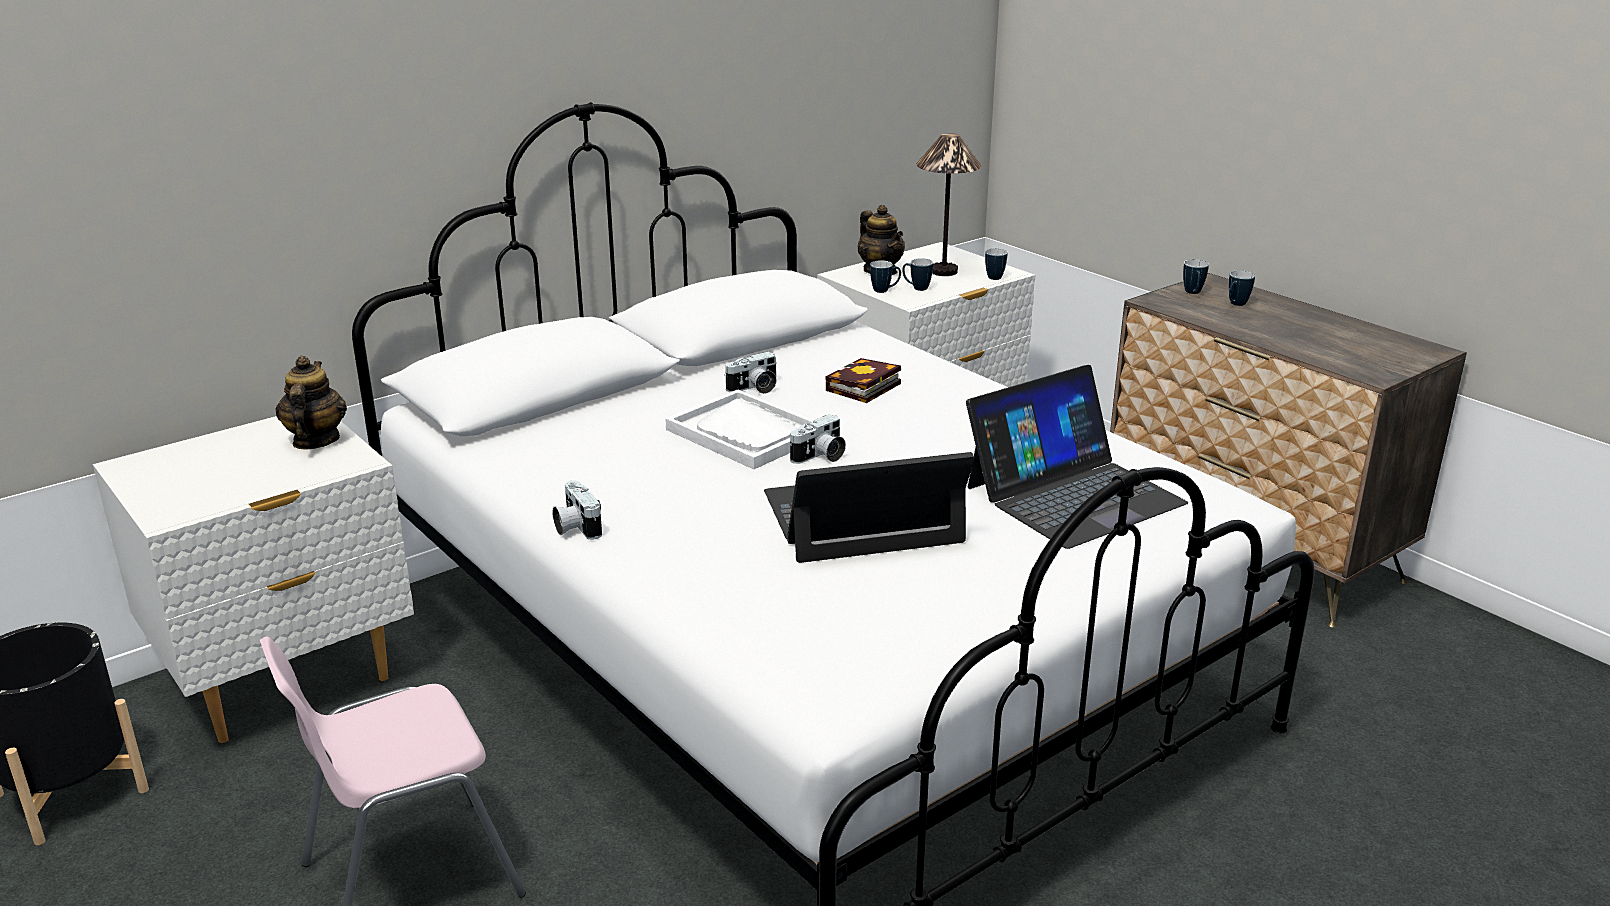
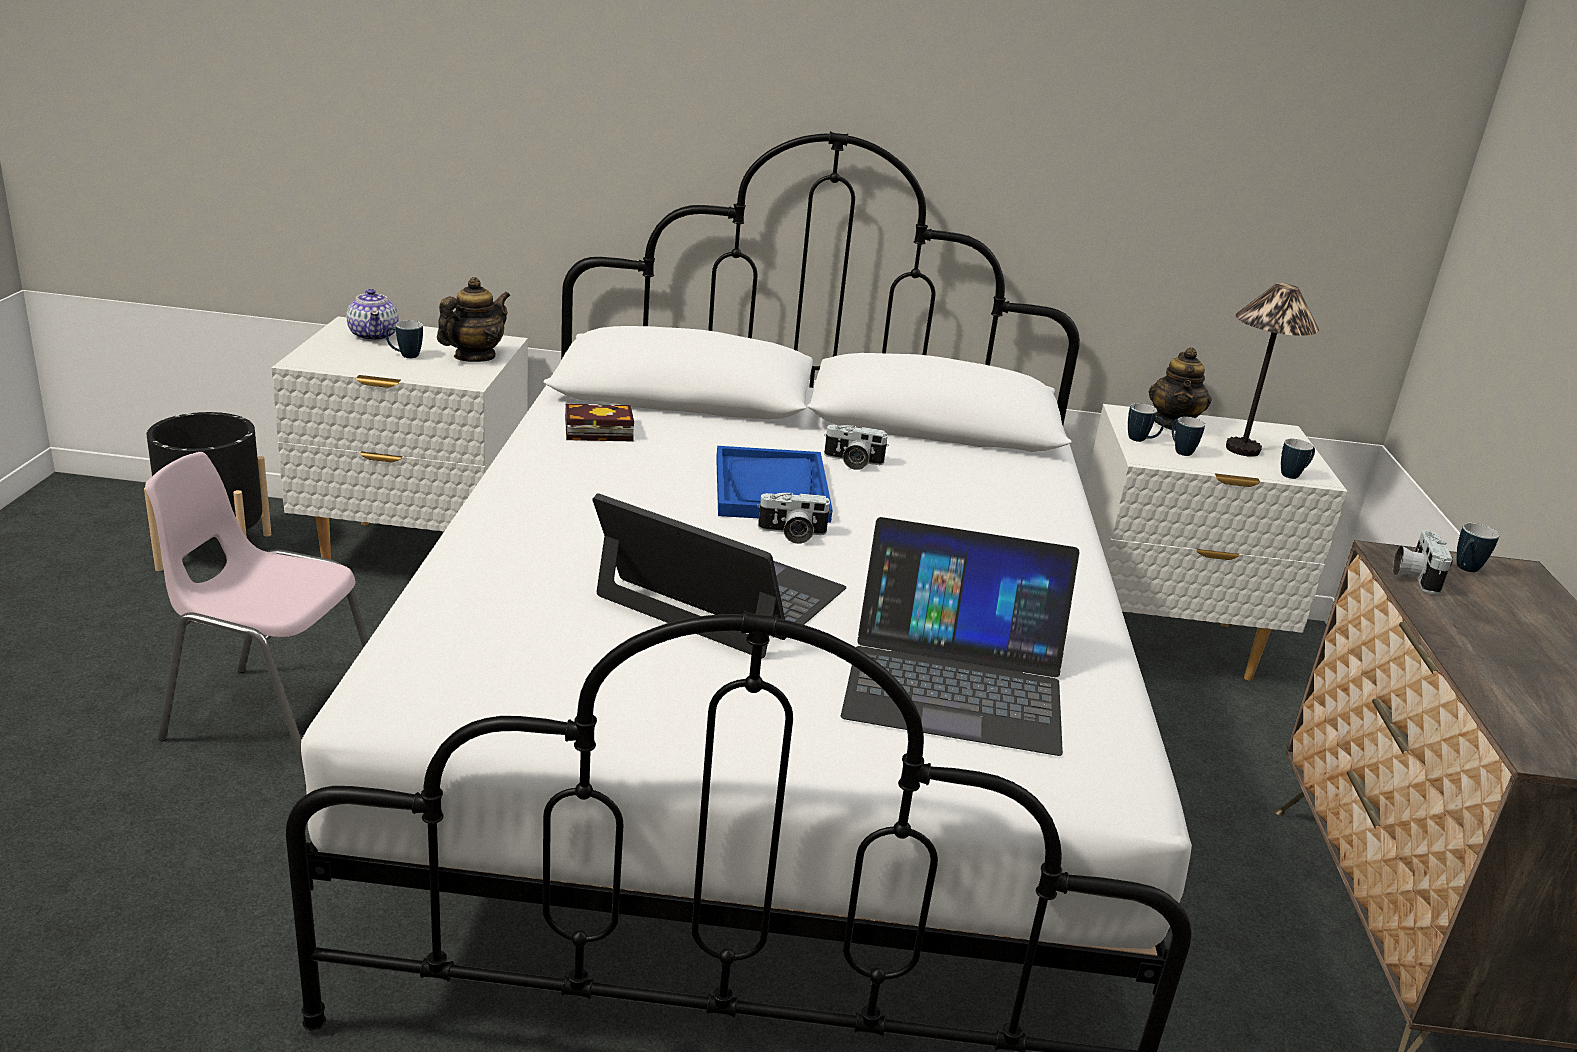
camera: 40 degrees right, 0 degrees up
(176, 464) = (374, 335): none -> teapot
(575, 527) = (508, 487): camera -> camera (1414, 576)
(746, 433) = (771, 489): white tray -> blue tray
(862, 388) = (947, 504): book -> book (595, 430)
(1235, 305) = (1499, 603): mug -> mug (405, 356)

